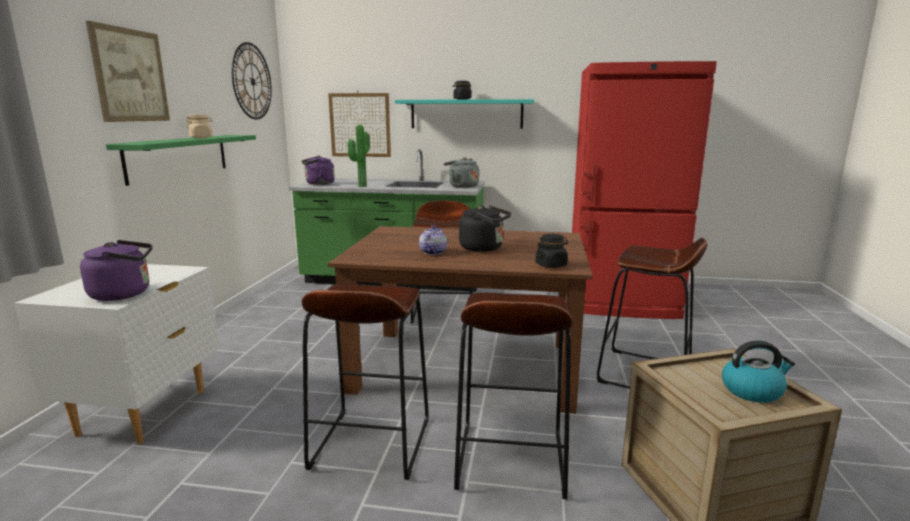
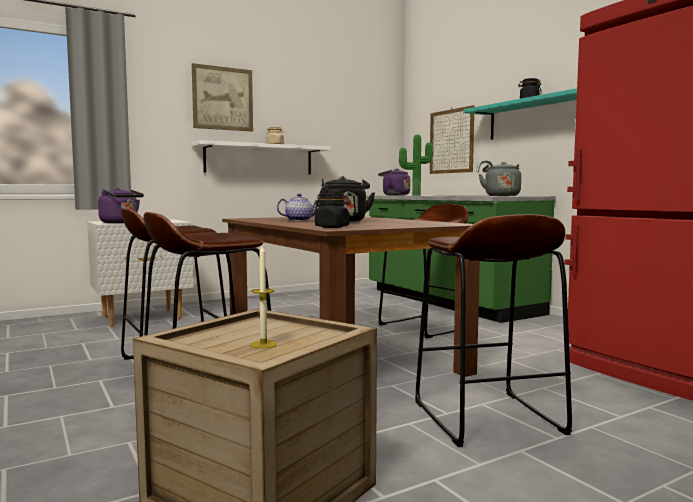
camera: 50 degrees right, 10 degrees down
(179, 157) = (259, 159): green shelf -> white shelf
(252, 81) = (359, 106): wall clock -> none
(752, 390) = (263, 344): kettle -> candle

